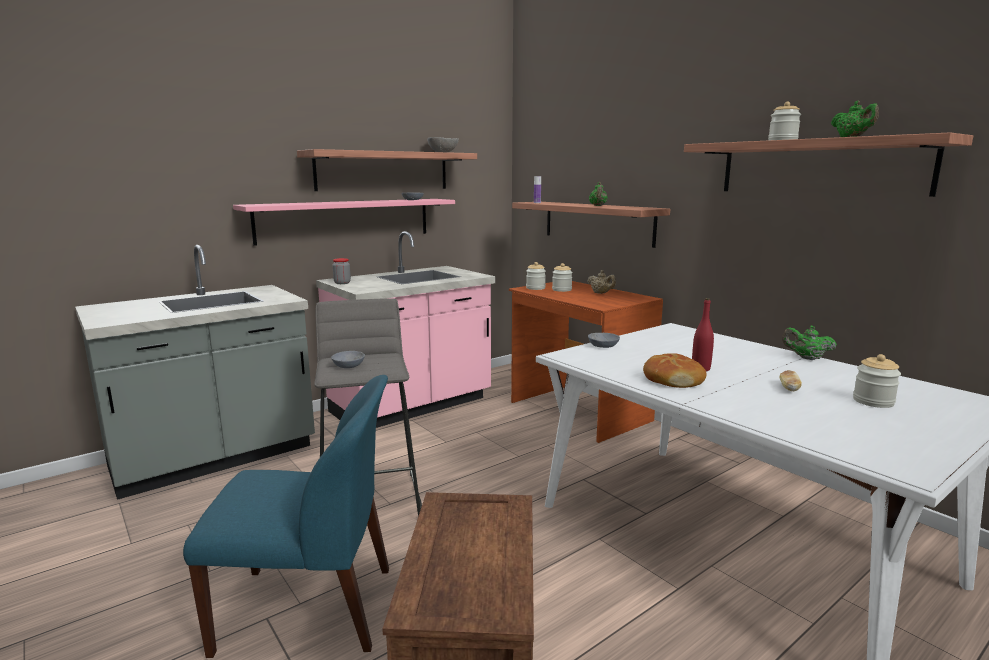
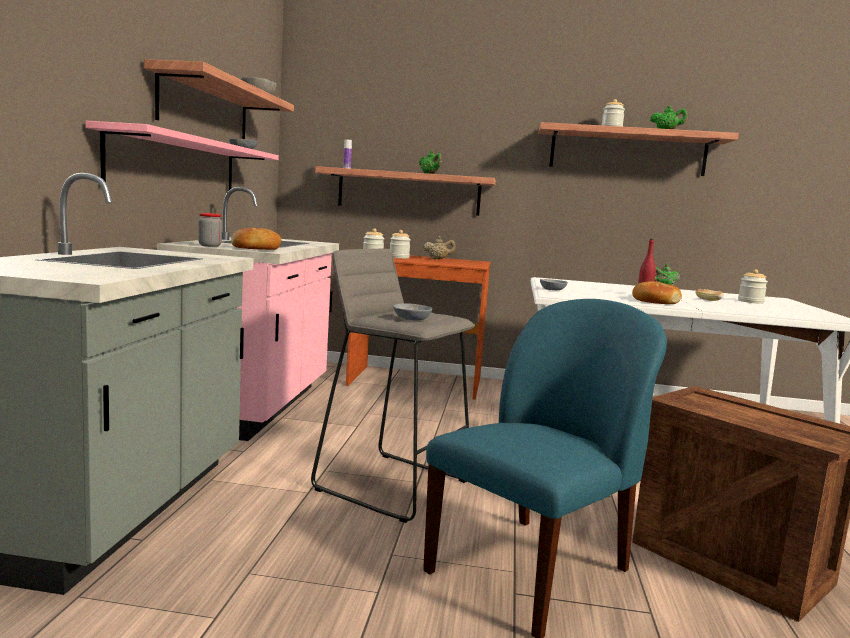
camera: 45 degrees left, 5 degrees down
(364, 287) = (255, 248): none -> bread

